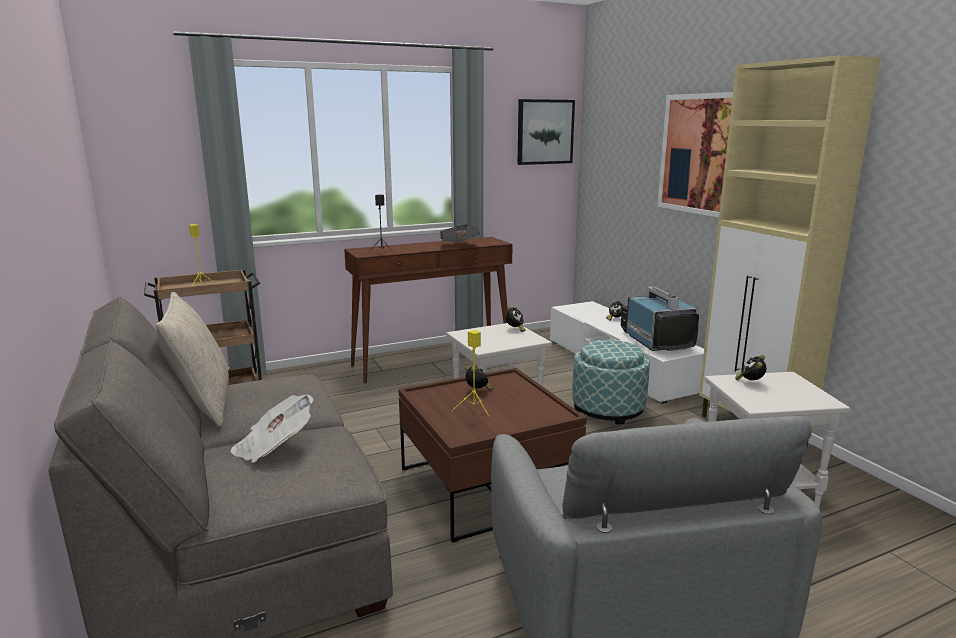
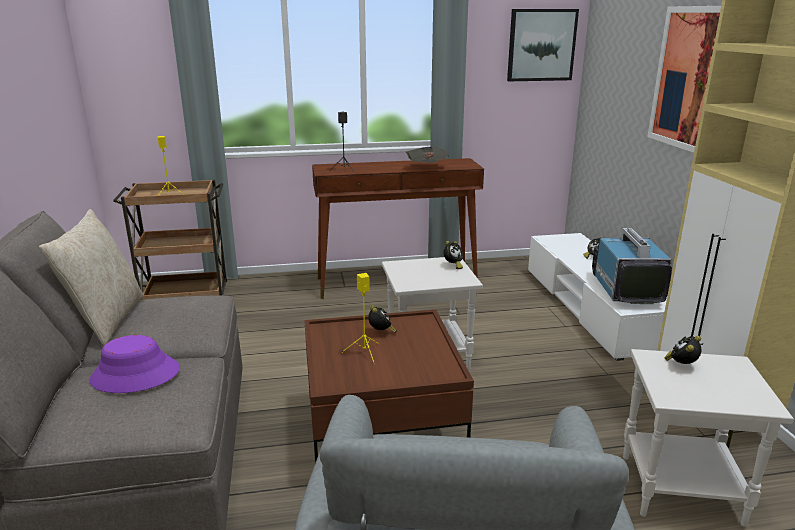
camera: 15 degrees right, 5 degrees up
(274, 447) = (135, 375): newspaper -> purple hat
(608, 409) = (553, 359): ottoman -> none

